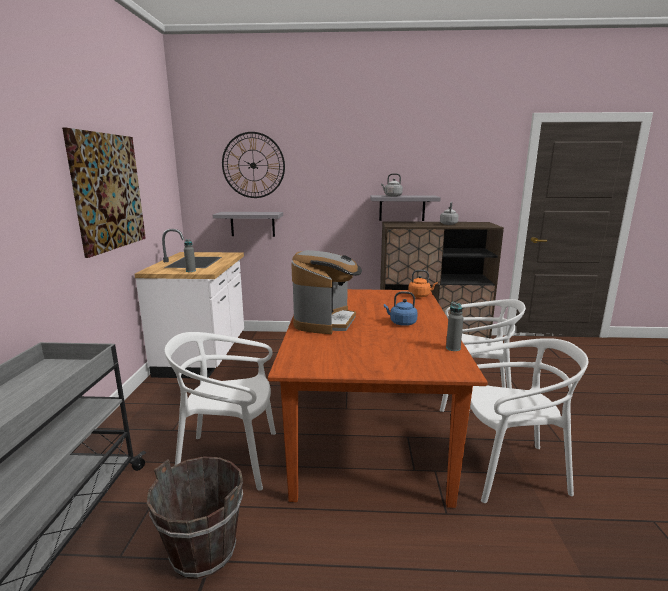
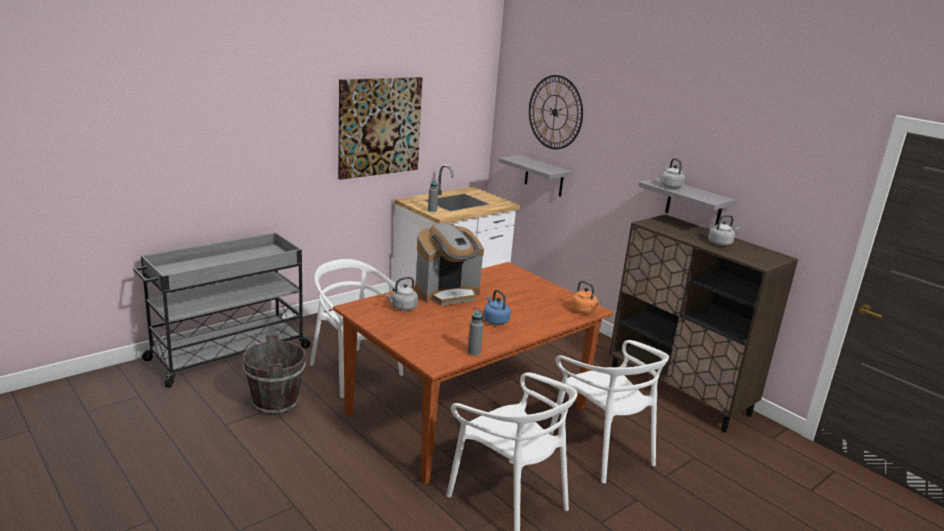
camera: 45 degrees right, 5 degrees up
(326, 346) = (402, 307): none -> grey kettle

